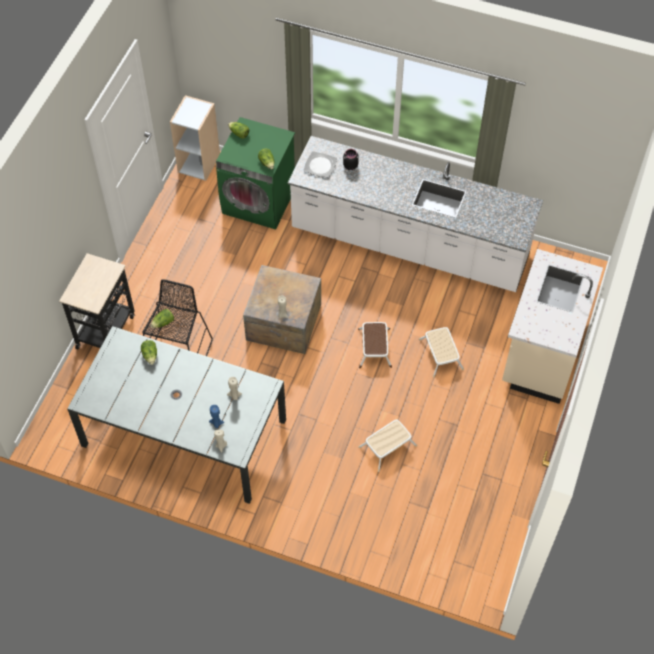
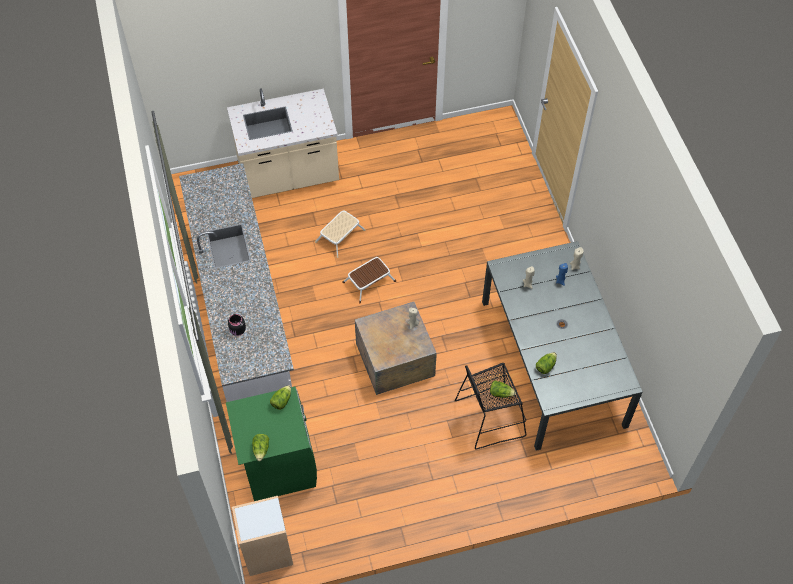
camera: 125 degrees left, 0 degrees up
(105, 331) = (514, 492): cart -> none
(320, 165) = (254, 354): plate -> none
(388, 446) = (448, 226): beige step ladder -> none

